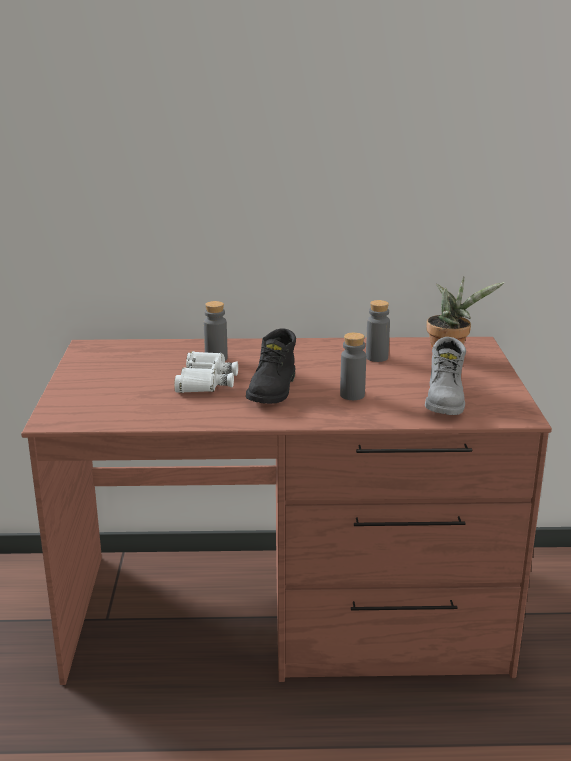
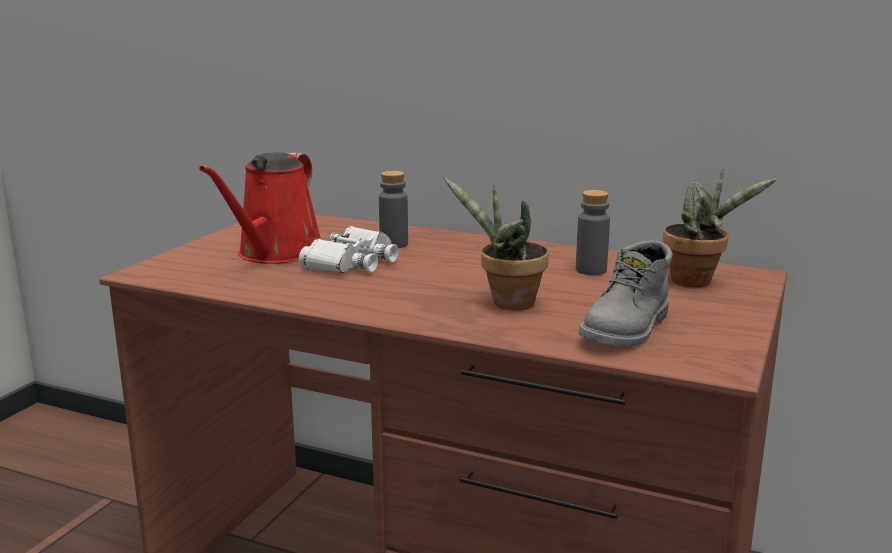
camera: 25 degrees right, 5 degrees down
(136, 383) = (276, 253): none -> red watering can
(273, 390) = (416, 283): black boot -> none
(352, 395) = (506, 303): grey bottle -> potted plant

